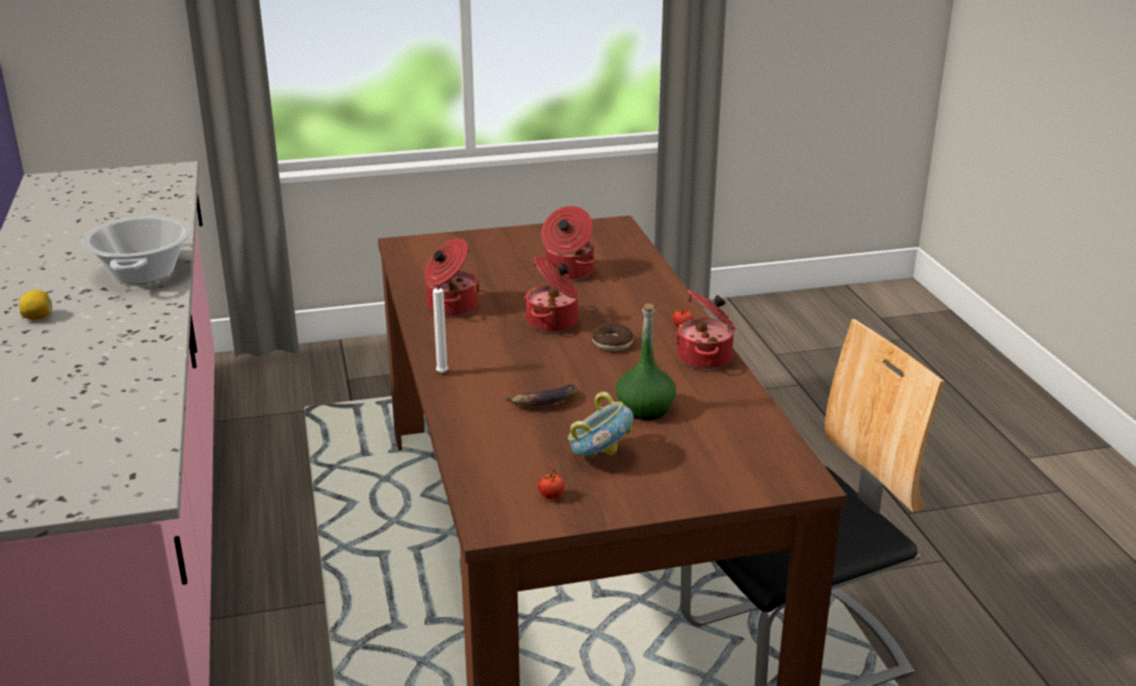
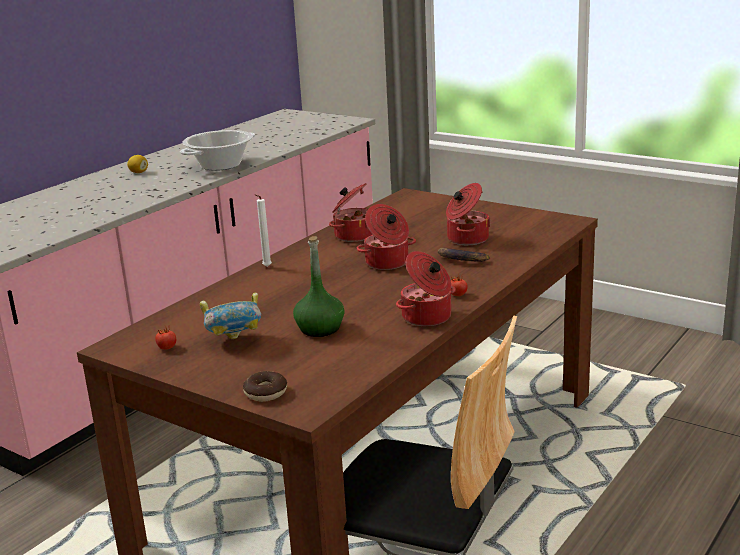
camera: 50 degrees right, 5 degrees down
(544, 402) = (278, 301): banana -> banana (460, 260)
(612, 343) = (391, 287): donut -> donut (265, 393)

